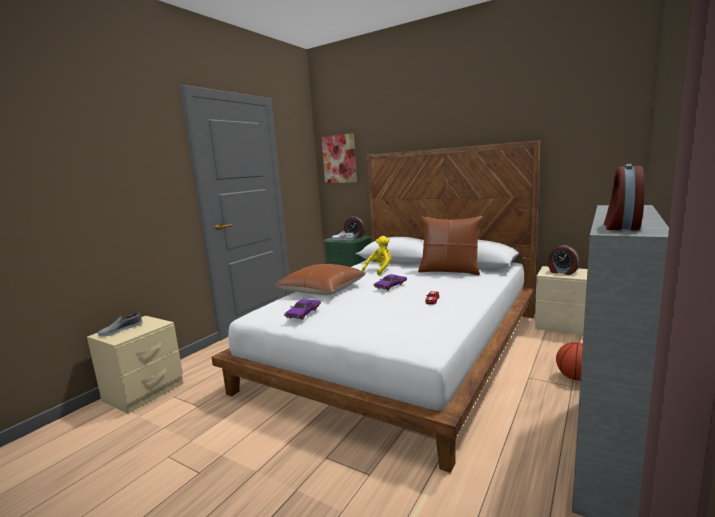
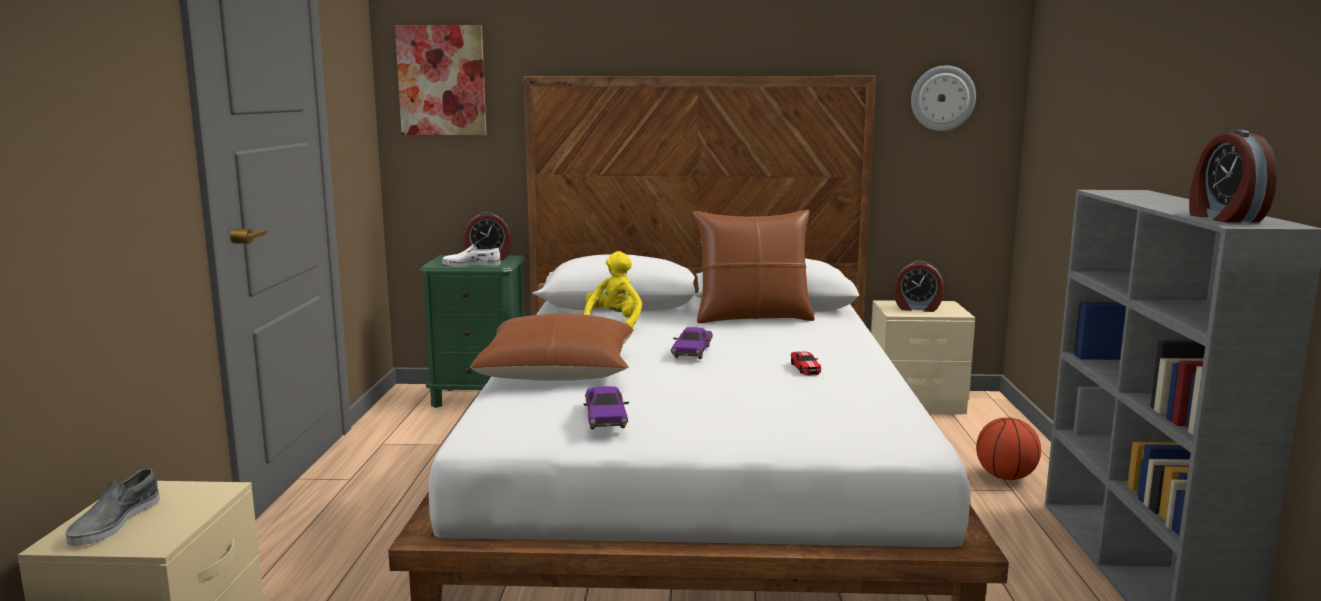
camera: 30 degrees left, 0 degrees up
(586, 150) = (942, 98): none -> wall clock

